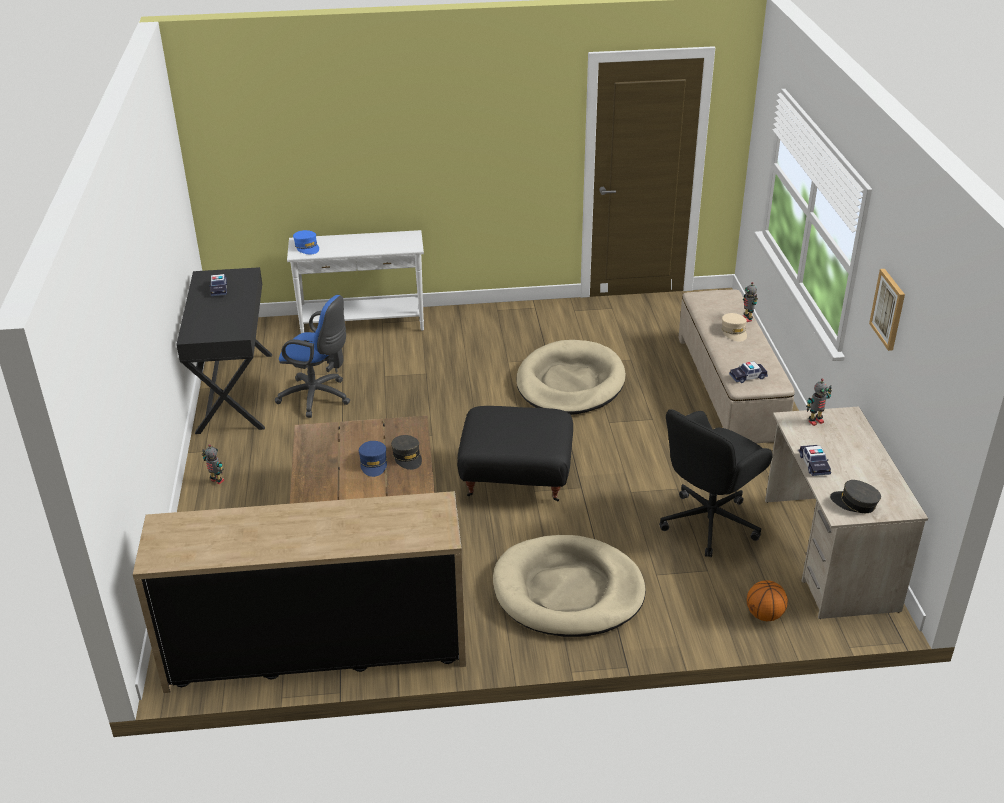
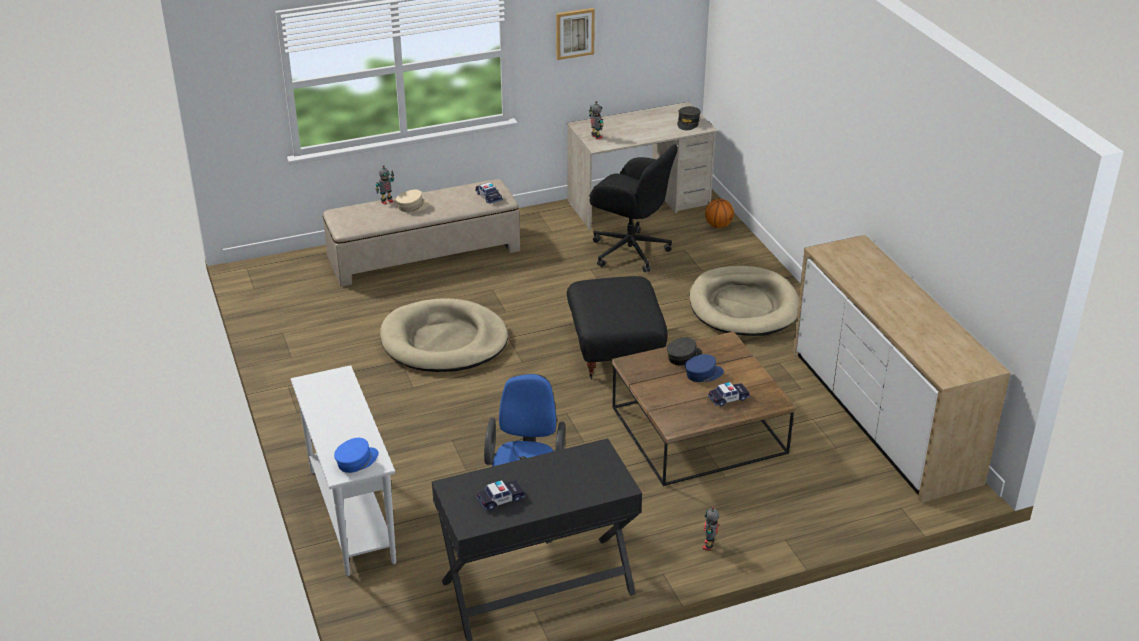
camera: 105 degrees left, 0 degrees up
(814, 464) = (651, 136): toy car -> toy car (728, 398)

